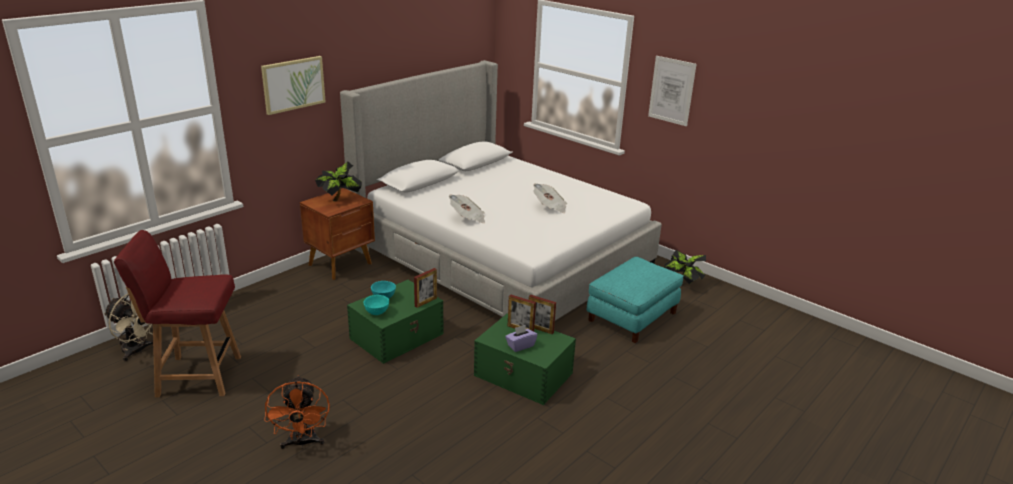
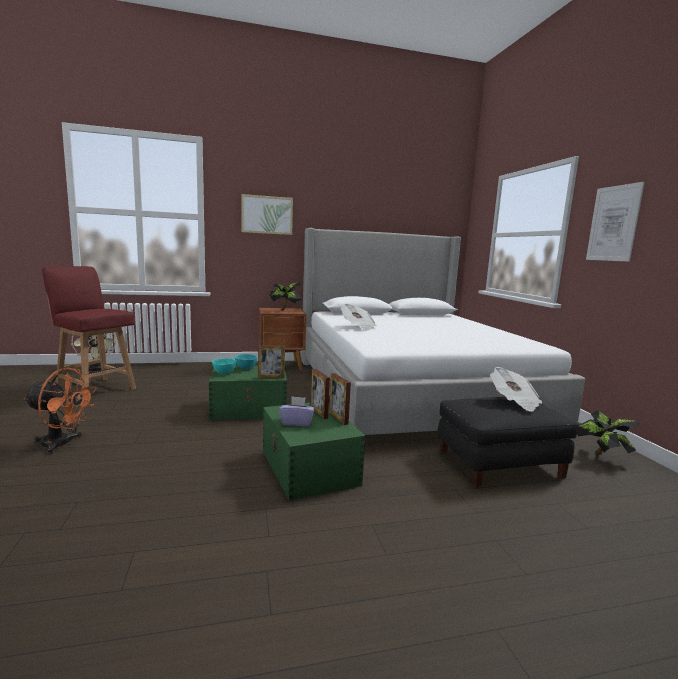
camera: 35 degrees right, 15 degrees down
(302, 443) = (63, 444): orange fan -> orange fan turned 105 degrees counterclockwise
(550, 207) = (447, 335): newspaper -> newspaper (514, 402)
(632, 316) = (499, 463): turquoise ottoman -> black ottoman

